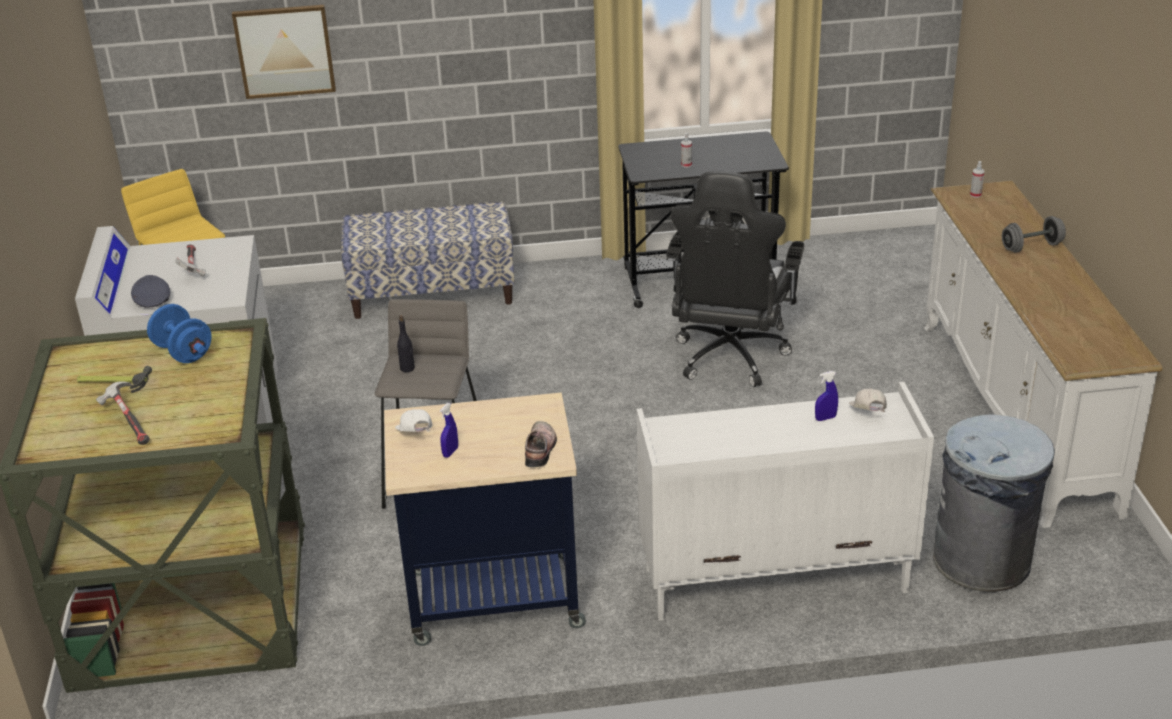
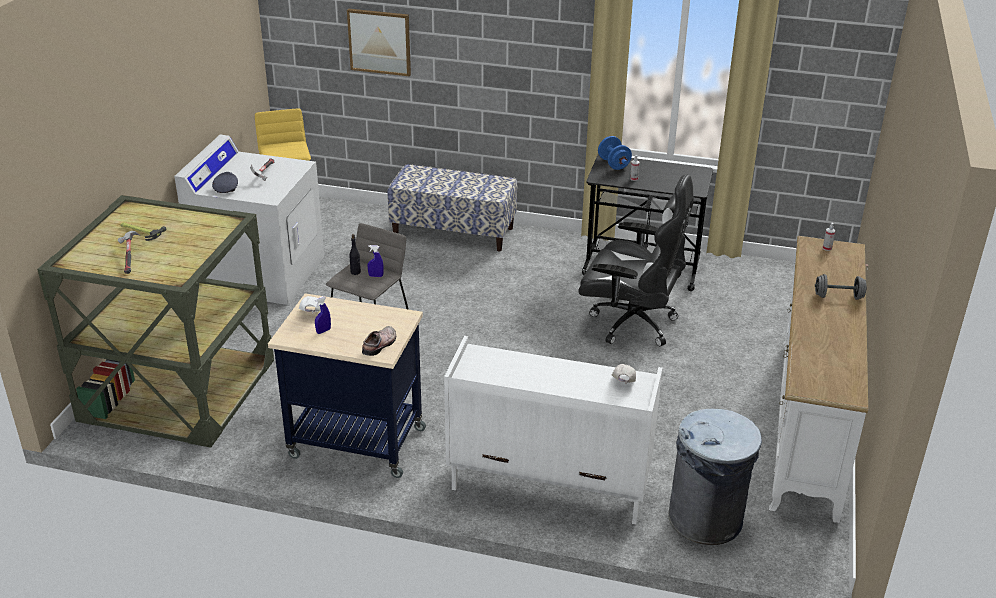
camera: 20 degrees right, 0 degrees up
(183, 352) = (193, 223): blue dumbbell -> blue dumbbell (613, 164)
(731, 352) = (628, 323): black office chair -> black office chair turned 105 degrees counterclockwise
(825, 418) = (591, 378): blue spray bottle -> blue spray bottle (376, 276)

